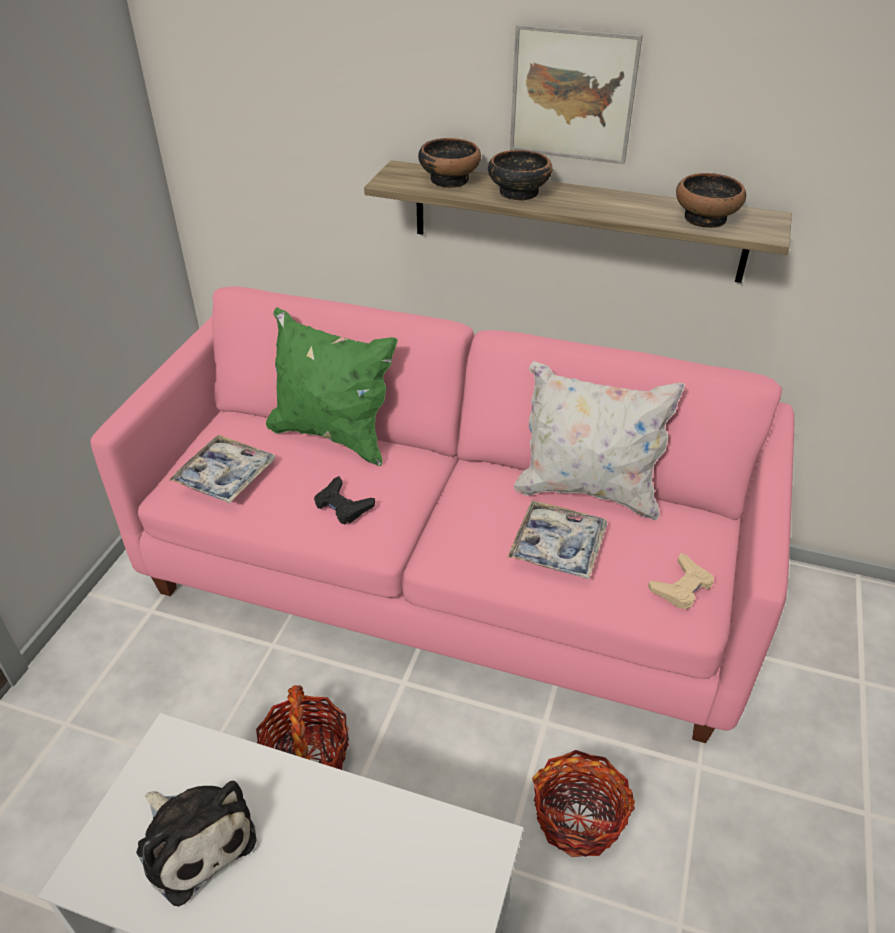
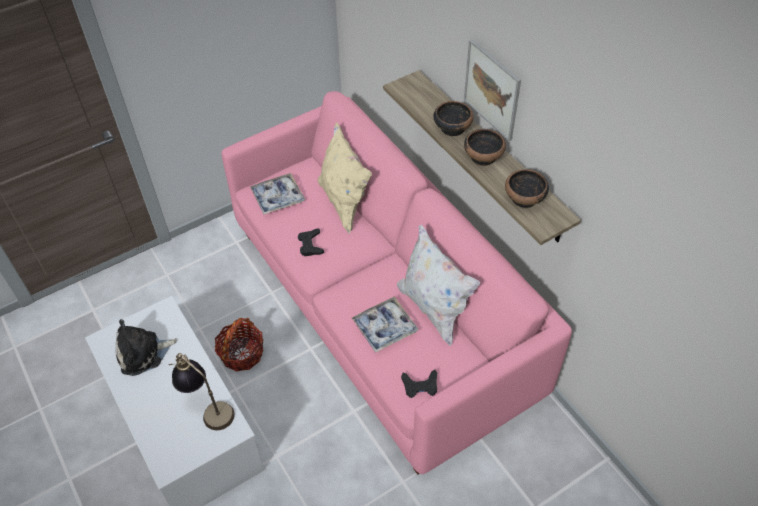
camera: 40 degrees right, 10 degrees up
(194, 839) = (143, 353): plush toy -> plush toy turned 75 degrees clockwise
(333, 436) = (344, 203): green pillow -> beige pillow
(406, 844) = (208, 409): none -> table lamp
(449, 179) = (430, 100): bowl -> bowl (483, 156)
(578, 817) = (325, 461): basket -> none
(681, 587) = (420, 386): beige game controller -> black game controller

